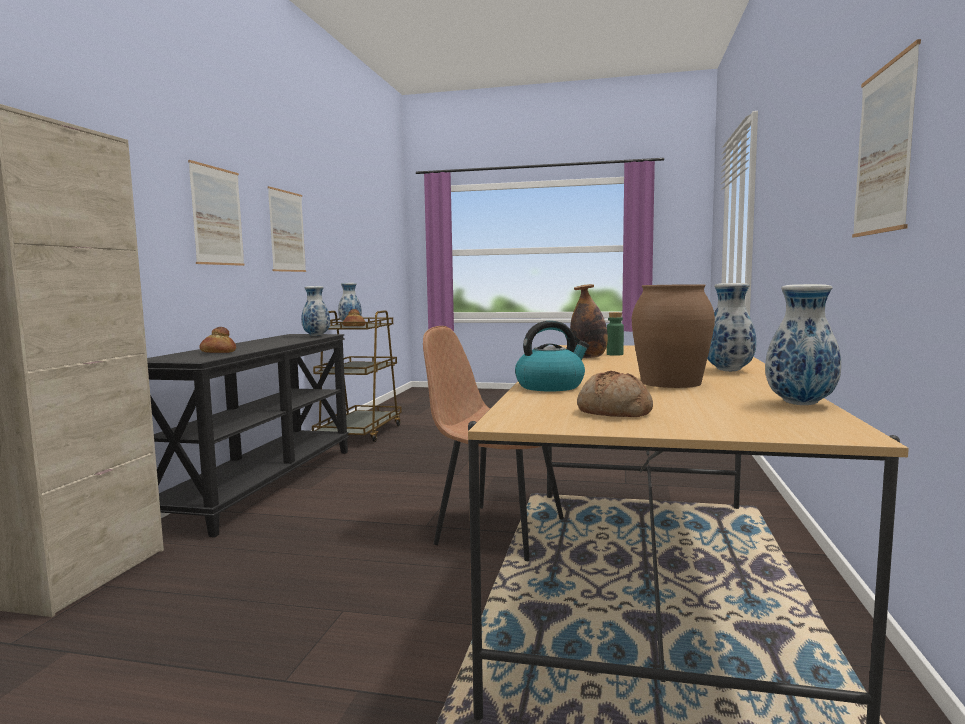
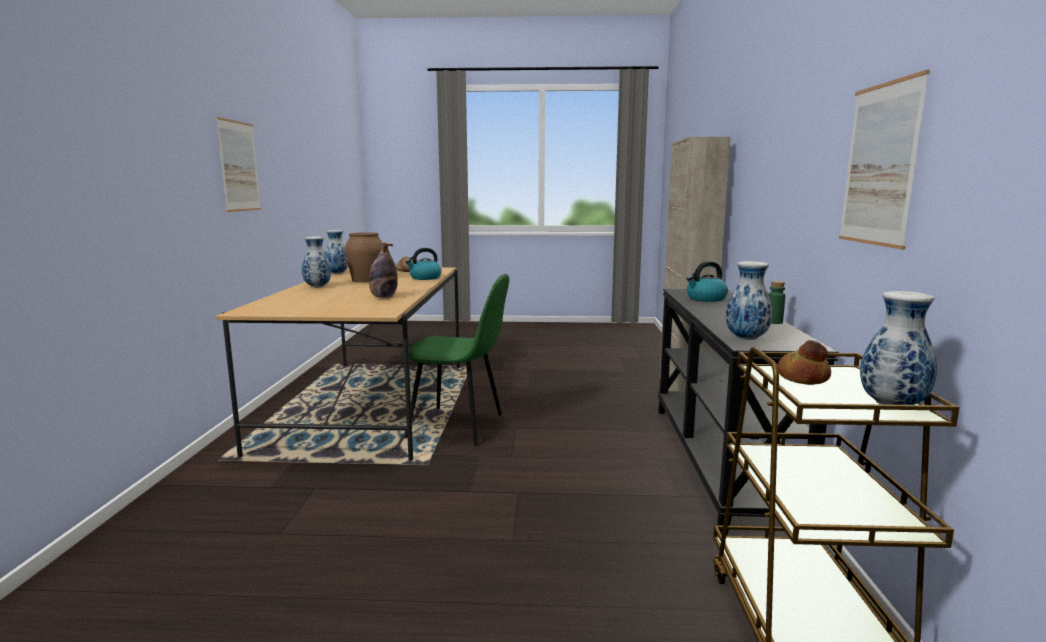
camera: 170 degrees right, 5 degrees up
(217, 216) = (793, 164): picture -> none
(218, 352) = (705, 299): bread -> kettle
(498, 531) = (458, 426): brown chair -> green chair
(615, 354) = (358, 301): green bottle -> green bottle (774, 322)

